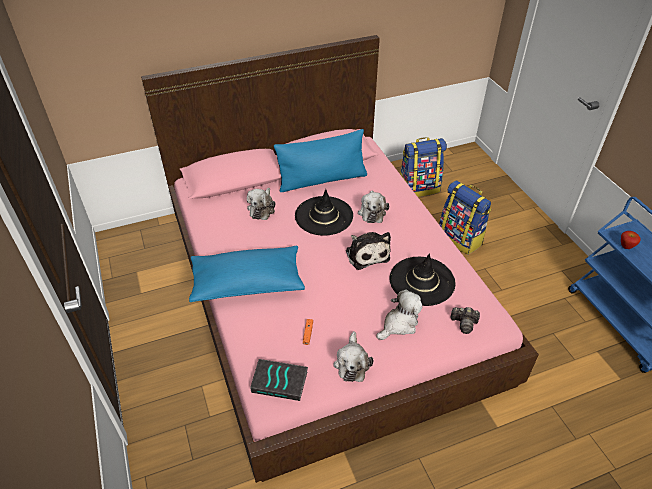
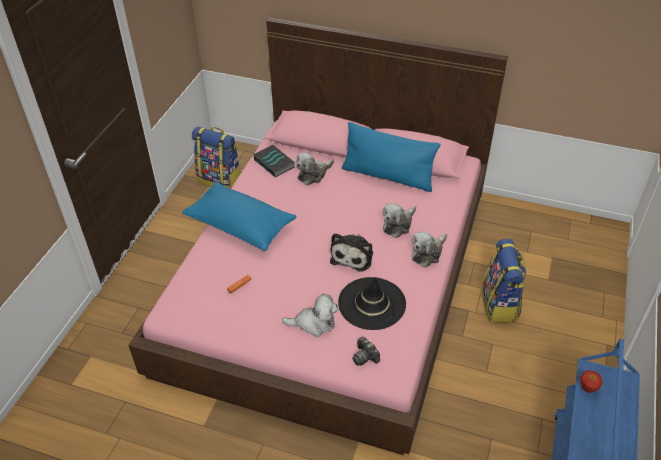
camera: 40 degrees right, 0 degrees up
(280, 381) = (186, 306): book -> book (275, 163)
(324, 216) = (354, 206): black hat -> none
(352, 363) = (247, 327): plush toy -> plush toy (428, 253)
(419, 188) = (512, 237): backpack -> backpack (220, 180)

